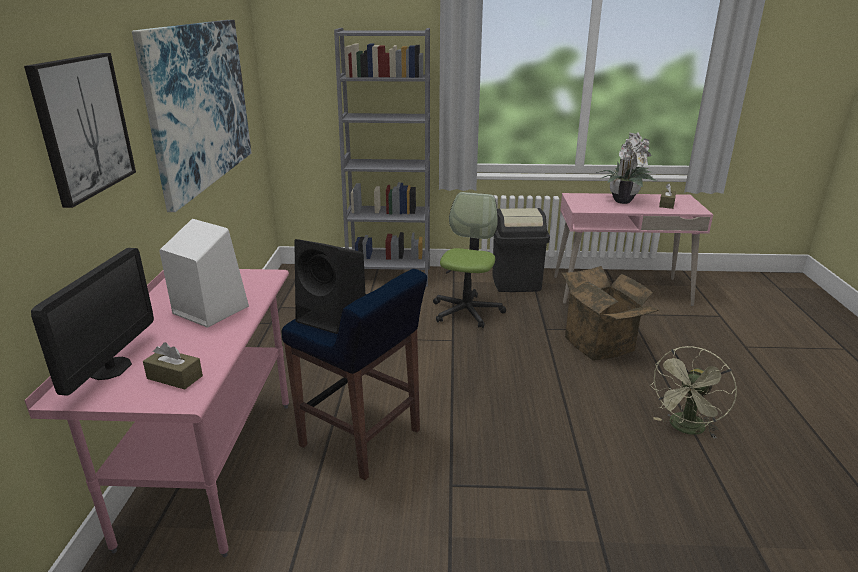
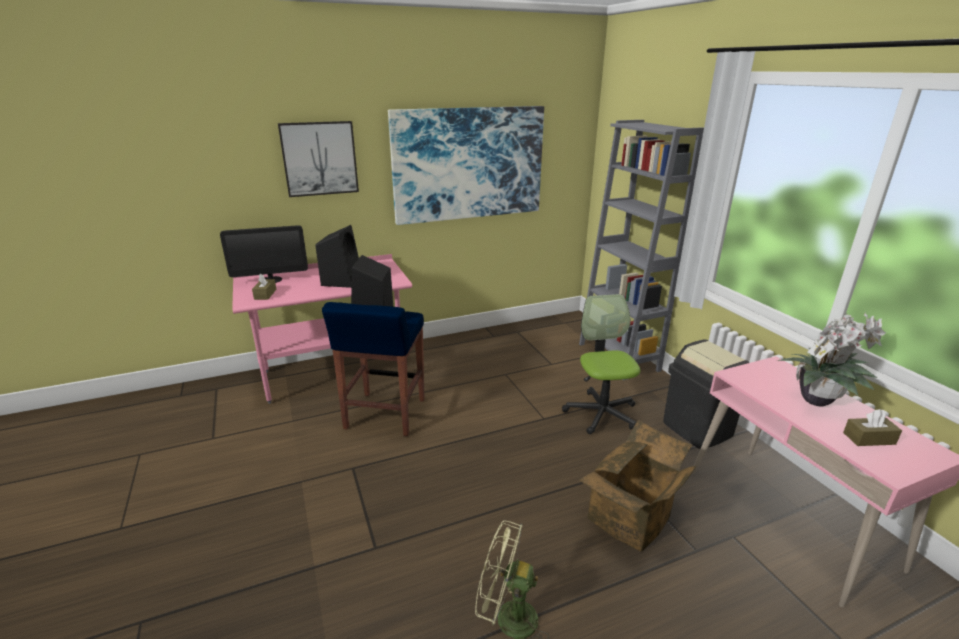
camera: 65 degrees right, 0 degrees up
(209, 310) = (342, 280): white speaker -> black speaker
(467, 311) = (601, 413): office chair -> office chair turned 90 degrees counterclockwise

